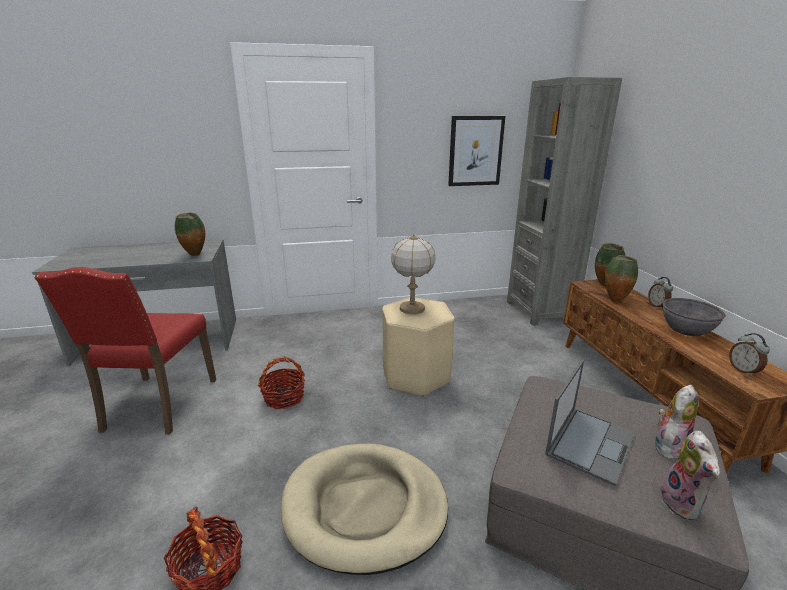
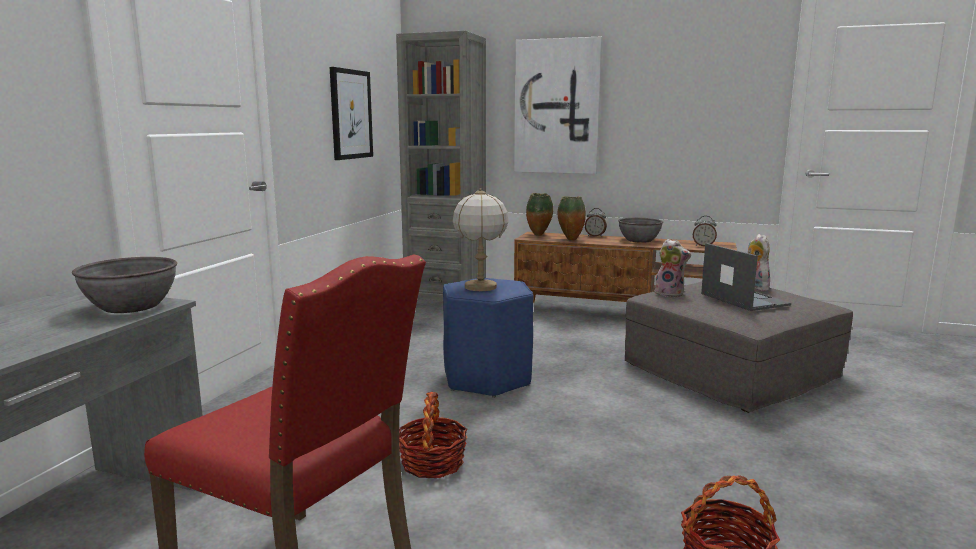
camera: 60 degrees left, 10 degrees down
(195, 255) = (131, 306): vase -> grey bowl
(364, 508) = (679, 454): beige dog bed -> none
(416, 376) = (487, 379): beige stool -> blue stool
(666, 156) = (557, 107): none -> picture
(683, 504) = (808, 300): plush toy -> plush toy (670, 294)

